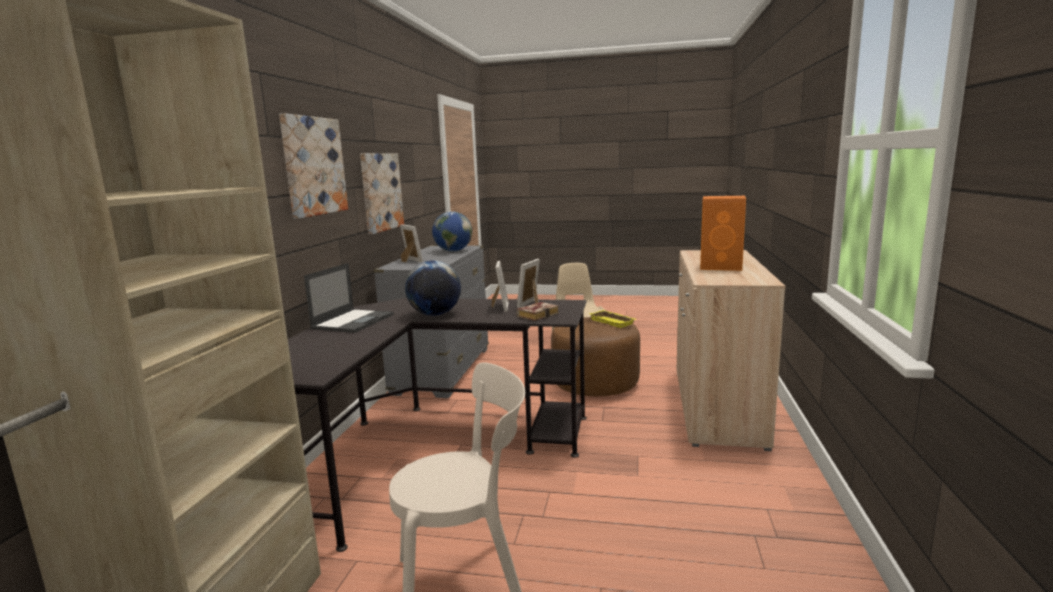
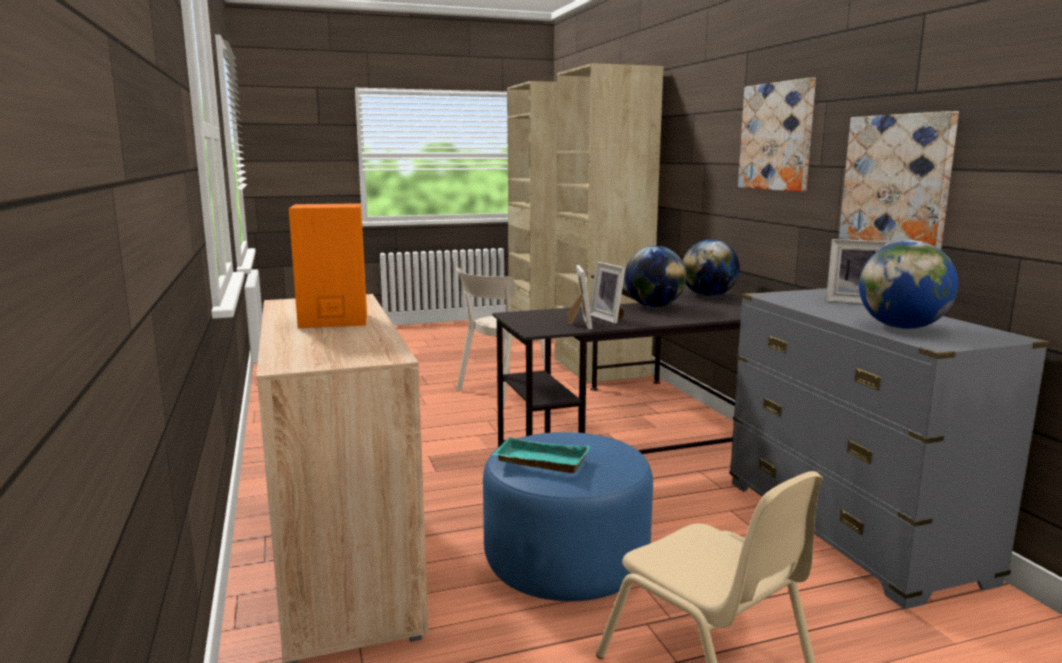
camera: 150 degrees right, 0 degrees up
(353, 321) = (708, 296): laptop -> globe
(538, 315) = (547, 315): book -> none
(595, 384) = (565, 563): brown ottoman -> blue ottoman
(613, 322) = (539, 462): yellow tray -> turquoise tray

